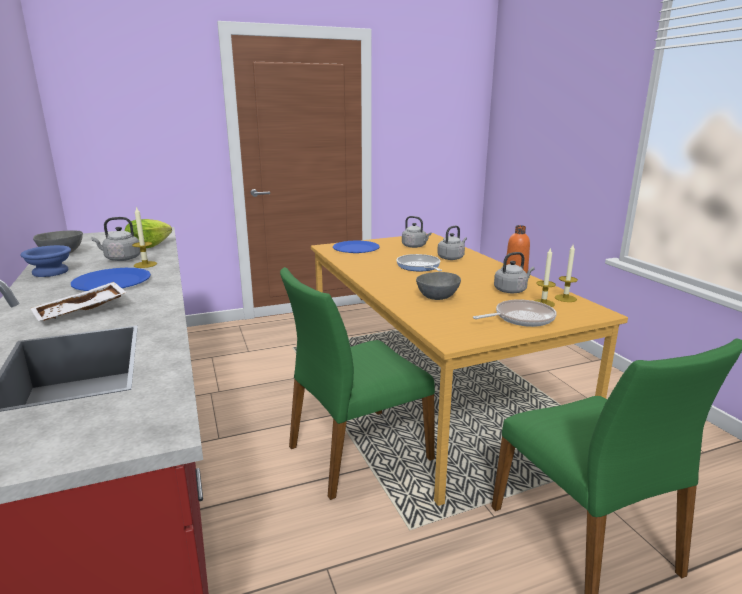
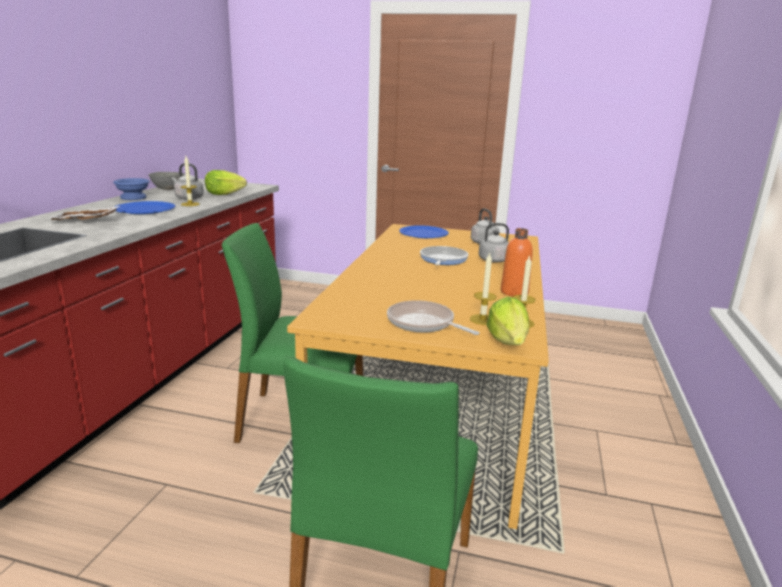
camera: 35 degrees right, 0 degrees up
(438, 297) = (393, 287): grey bowl -> none
(511, 290) = (480, 300): grey kettle -> none
(521, 318) = (423, 323): frying pan -> frying pan turned 150 degrees counterclockwise
(588, 313) = (508, 341): none -> lettuce

